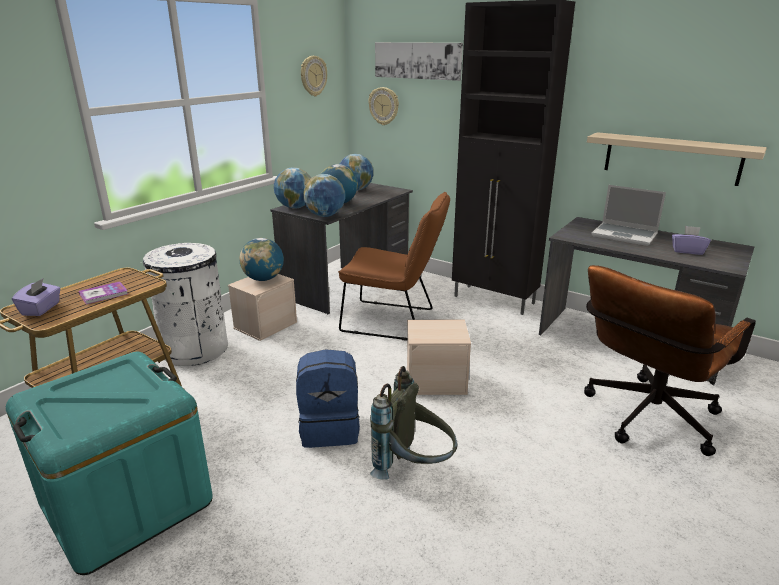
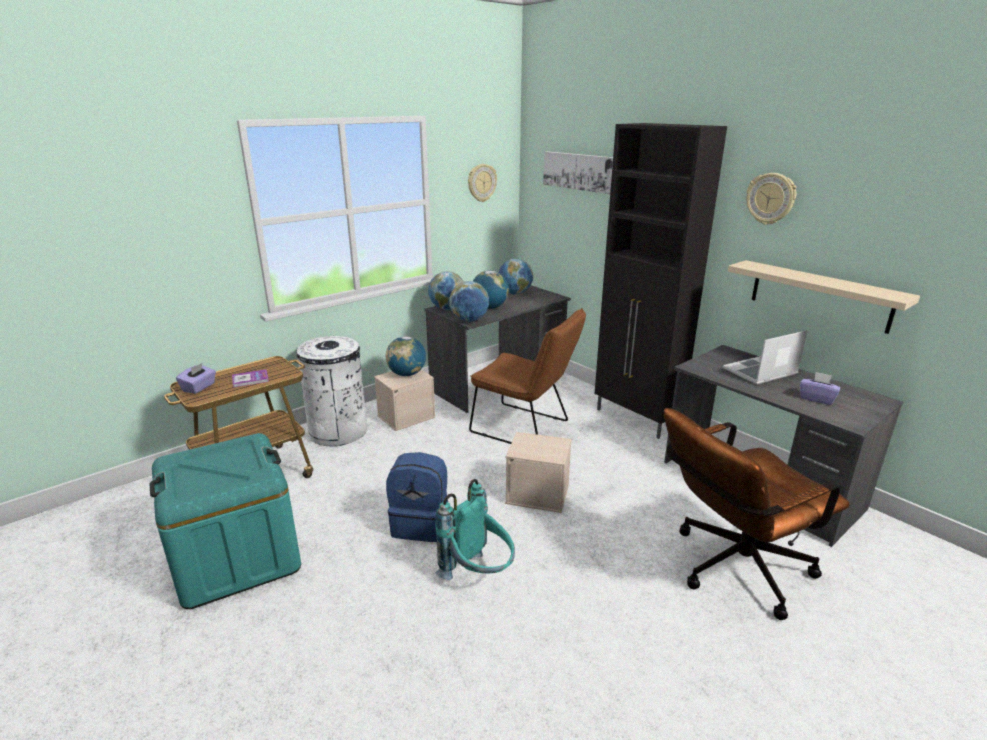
camera: 15 degrees right, 0 degrees up
(384, 106) = (550, 213): wall clock -> wall clock (770, 198)
(414, 469) = (479, 575): grey backpack -> turquoise backpack
(625, 235) = (760, 372): laptop -> laptop turned 105 degrees clockwise

